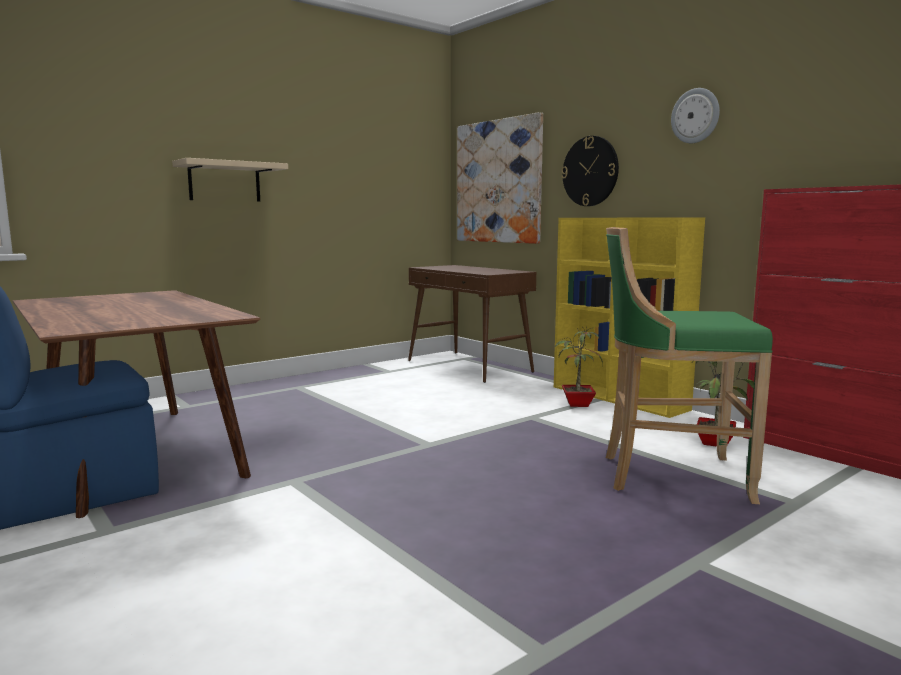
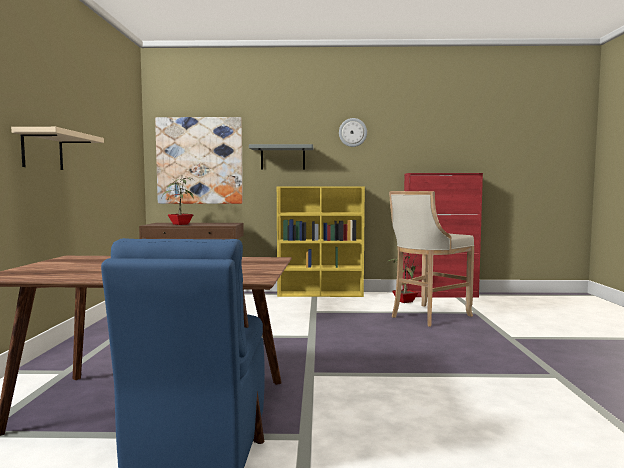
camera: 50 degrees left, 5 degrees down
(576, 404) = (313, 301): potted plant -> potted plant (179, 224)
(590, 171) = (282, 158): wall clock -> grey shelf
(669, 476) = (427, 316): green stool -> beige stool

